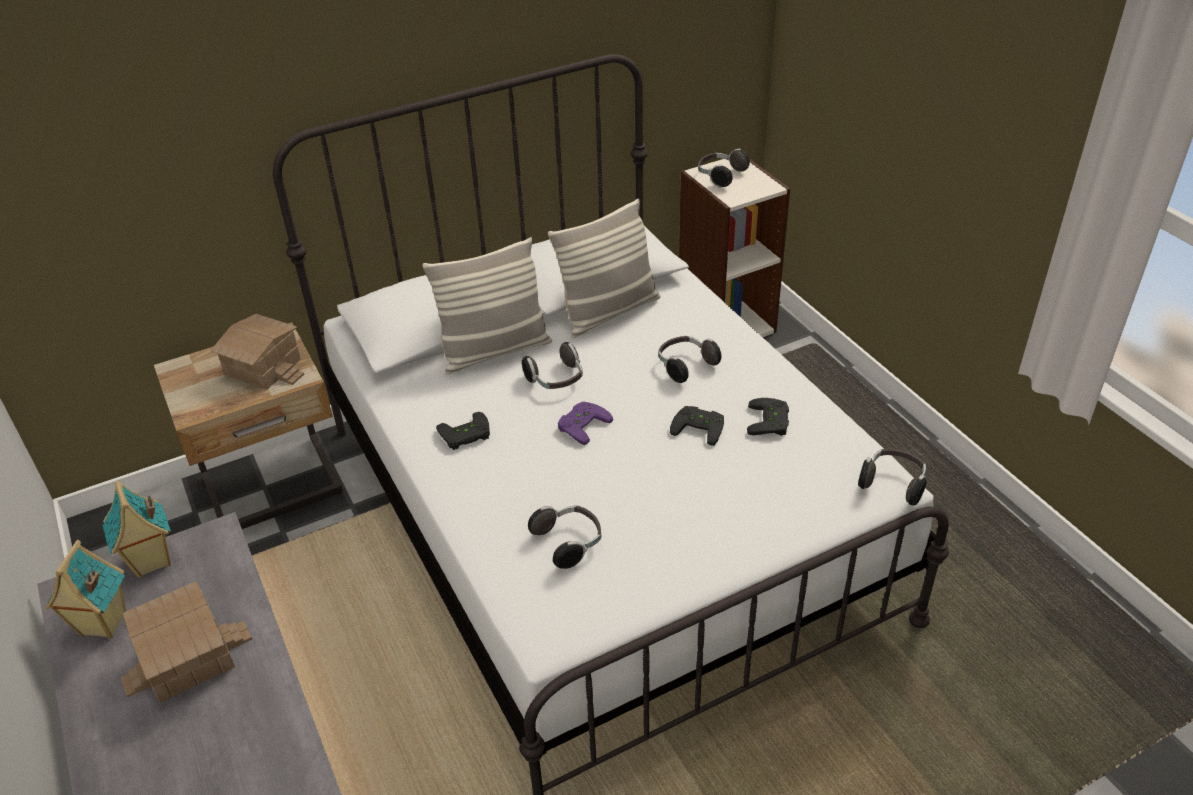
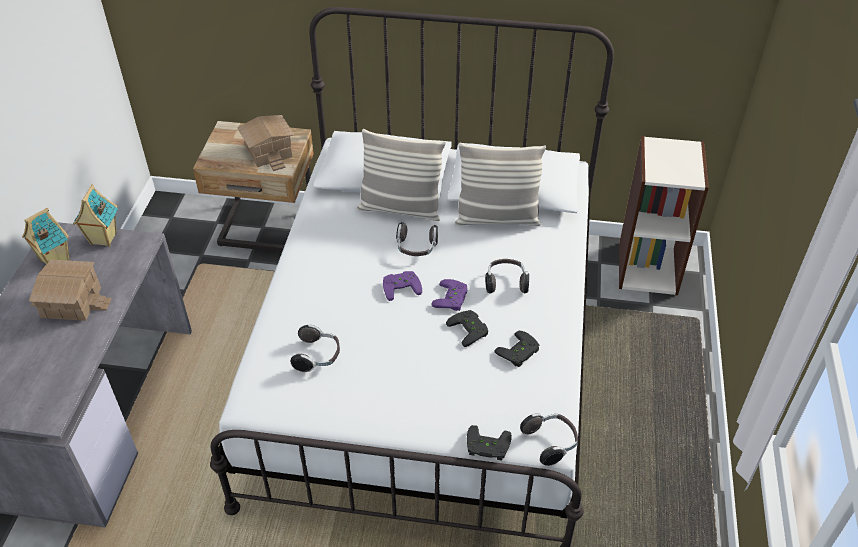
camera: 35 degrees right, 5 degrees up
(465, 436) = (329, 256): black game controller -> black game controller (487, 447)
(649, 408) = (452, 298): none -> purple game controller
(720, 176) = (666, 153): headphones -> none

